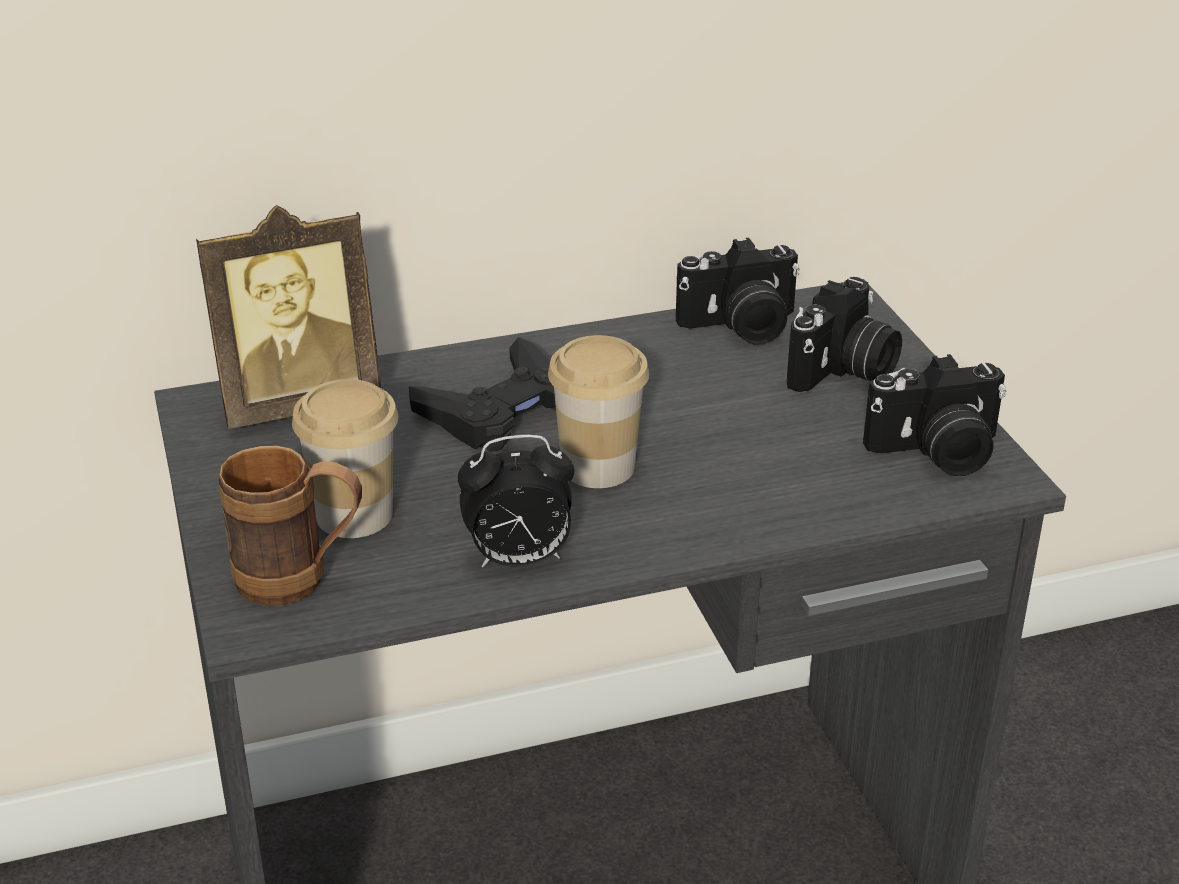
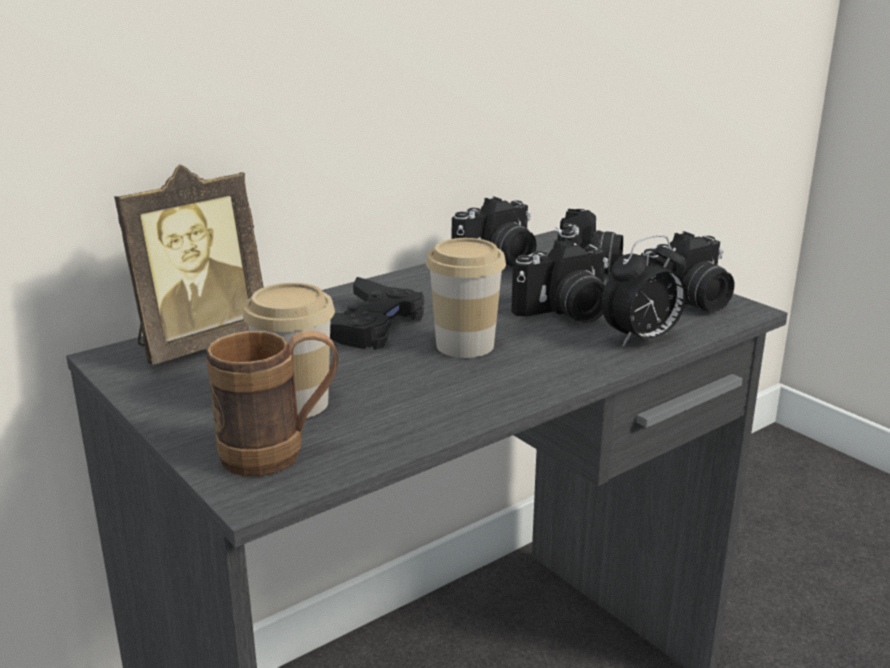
camera: 20 degrees left, 10 degrees down
(518, 560) = (451, 408): alarm clock -> alarm clock (641, 339)
(762, 438) = (566, 313): none -> camera

